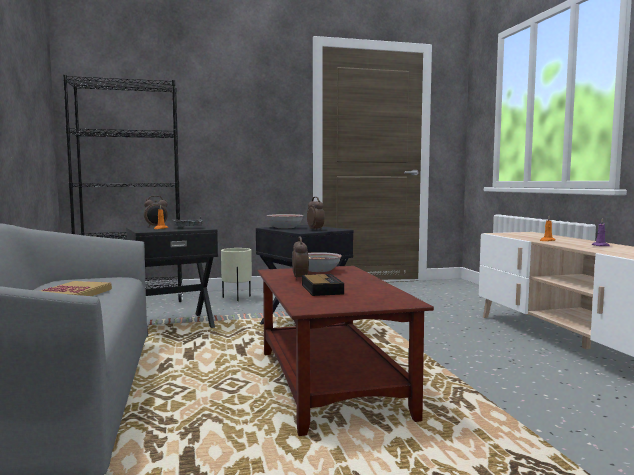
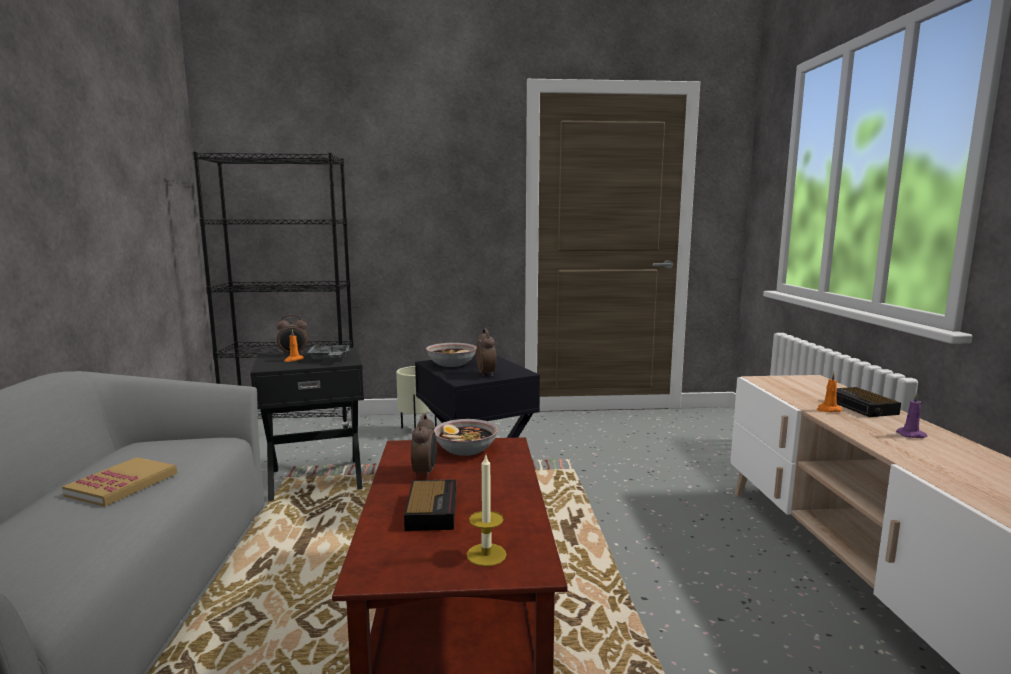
camera: 10 degrees right, 5 degrees up
(374, 300) = (486, 554): none -> candle
(566, 239) = (862, 407): none -> alarm clock

